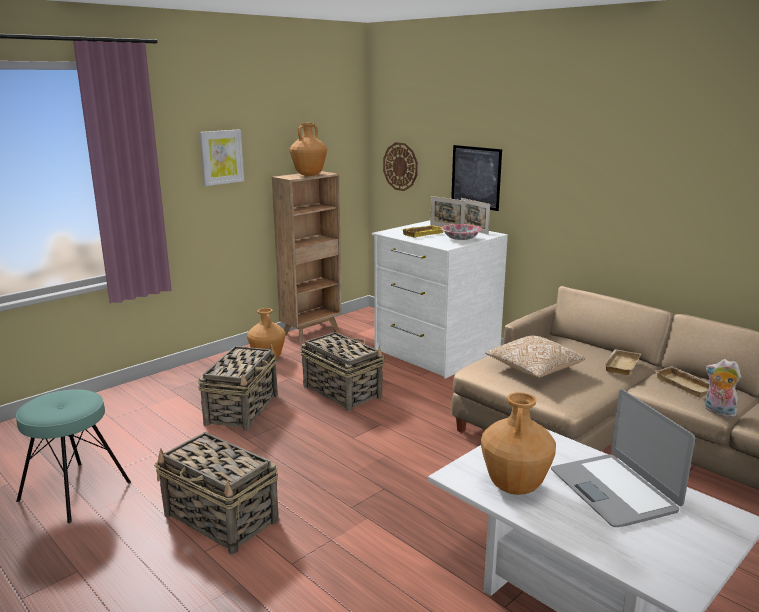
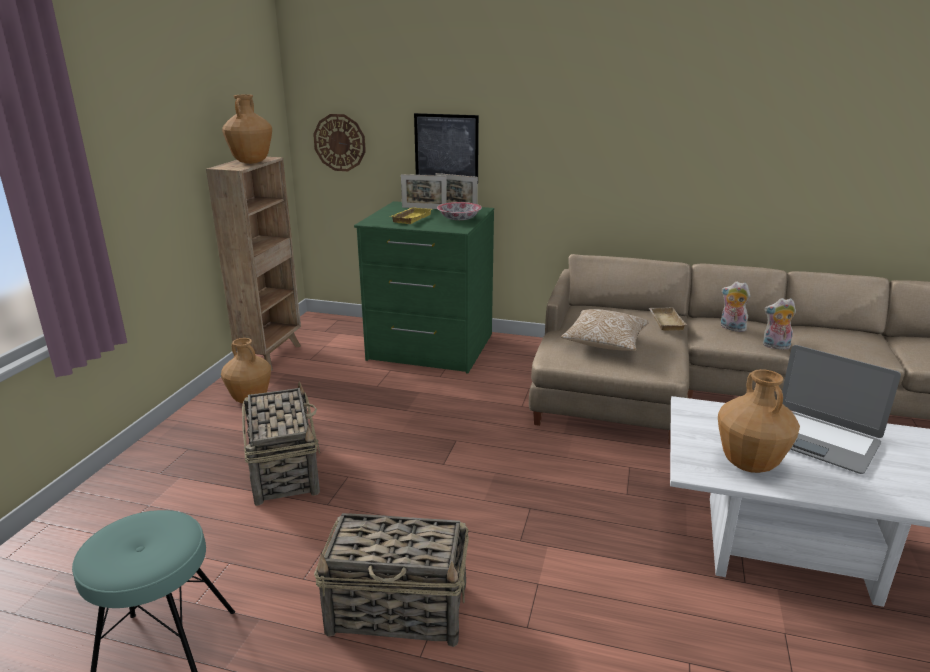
camera: 30 degrees left, 5 degrees up
(221, 157) = (149, 148): picture -> none
(341, 391) = (378, 416): basket -> none
(435, 352) = (430, 347): white dresser -> green dresser
(686, 385) = (731, 328): beige tray -> plush toy

